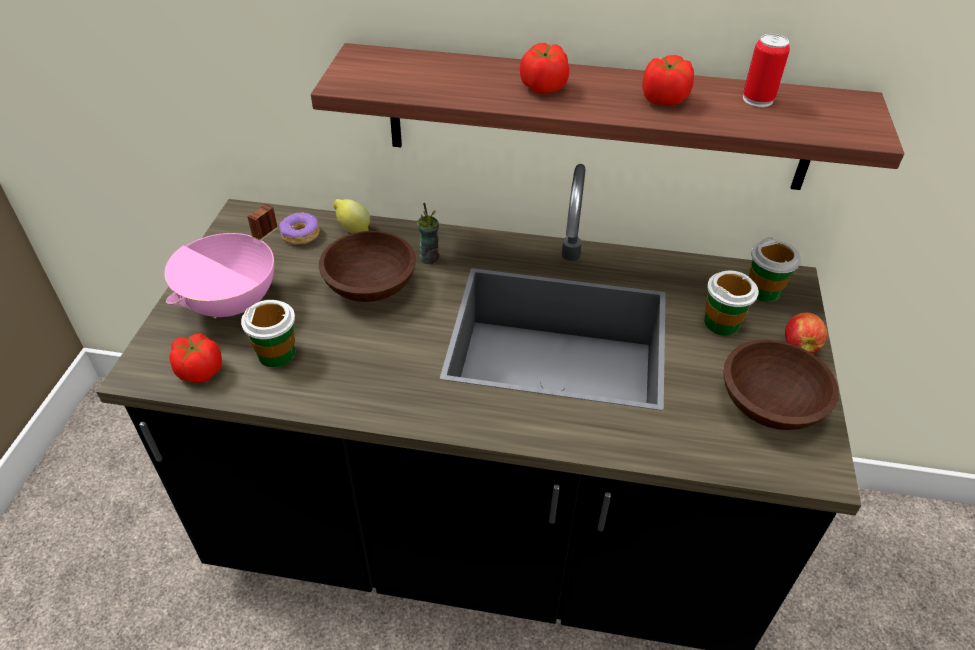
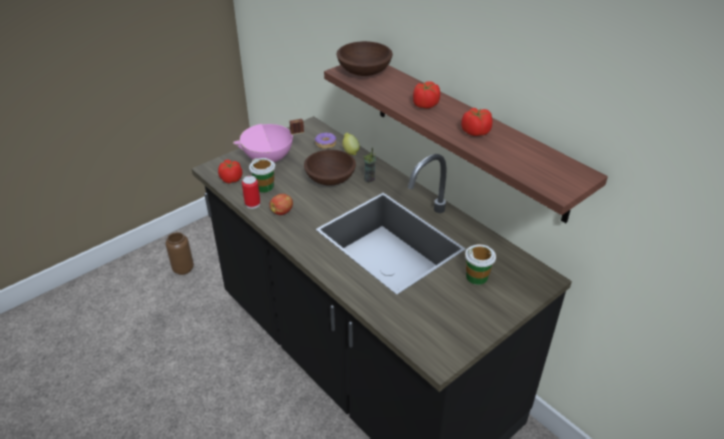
camera: 40 degrees right, 5 degrees down
(76, 575) = (183, 269): none -> brown vase
(757, 99) = (525, 151): can -> can (252, 204)
(763, 290) = (522, 275): cup -> none
(768, 404) = (451, 321): brown bowl -> brown bowl (364, 71)
(799, 346) = (506, 308): apple -> apple (282, 212)

